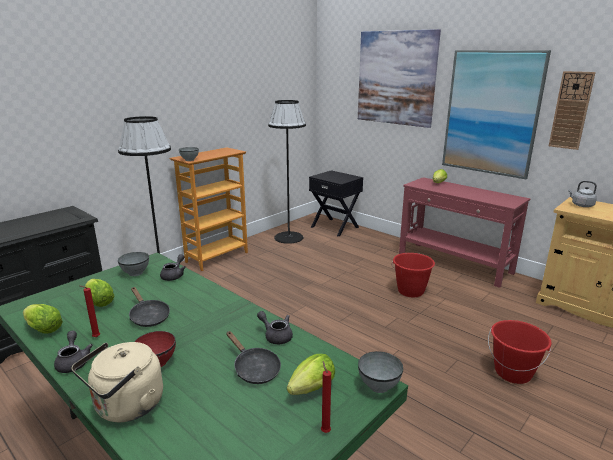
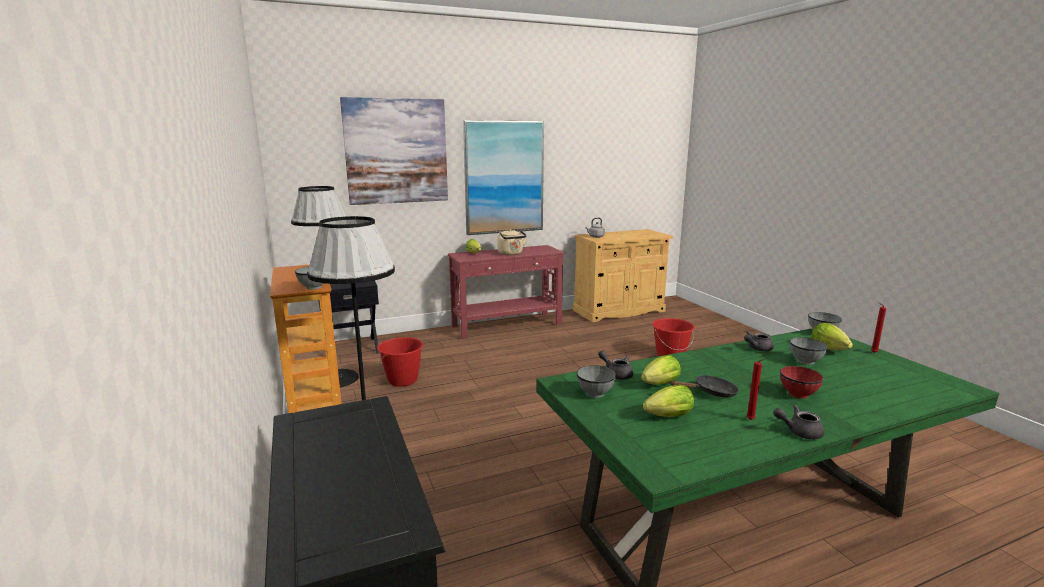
camera: 65 degrees left, 5 degrees down
(42, 329) = (726, 451): lettuce -> lettuce (658, 385)
(126, 407) = (866, 409): beige kettle -> beige kettle (511, 254)
(254, 369) = (805, 361): black frying pan -> grey bowl
(410, 291) = (535, 354): red bucket -> red bucket (403, 380)
(571, 110) = (563, 168): wall clock -> none

